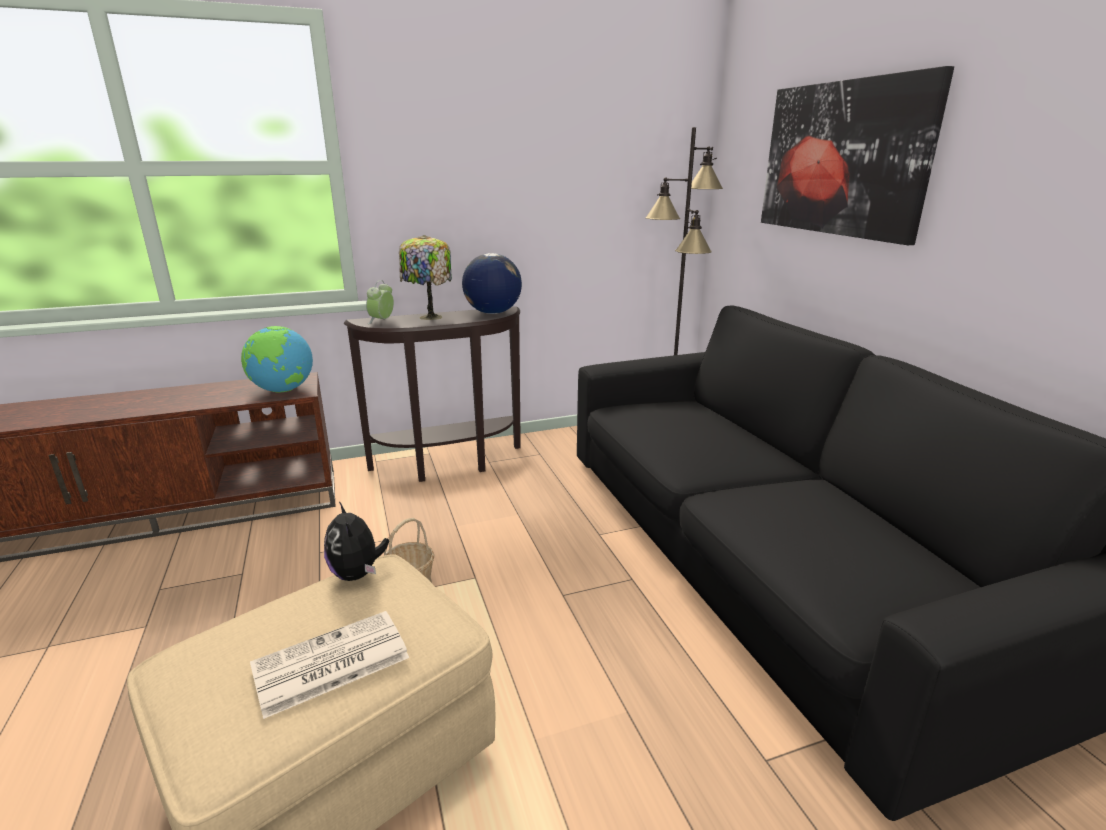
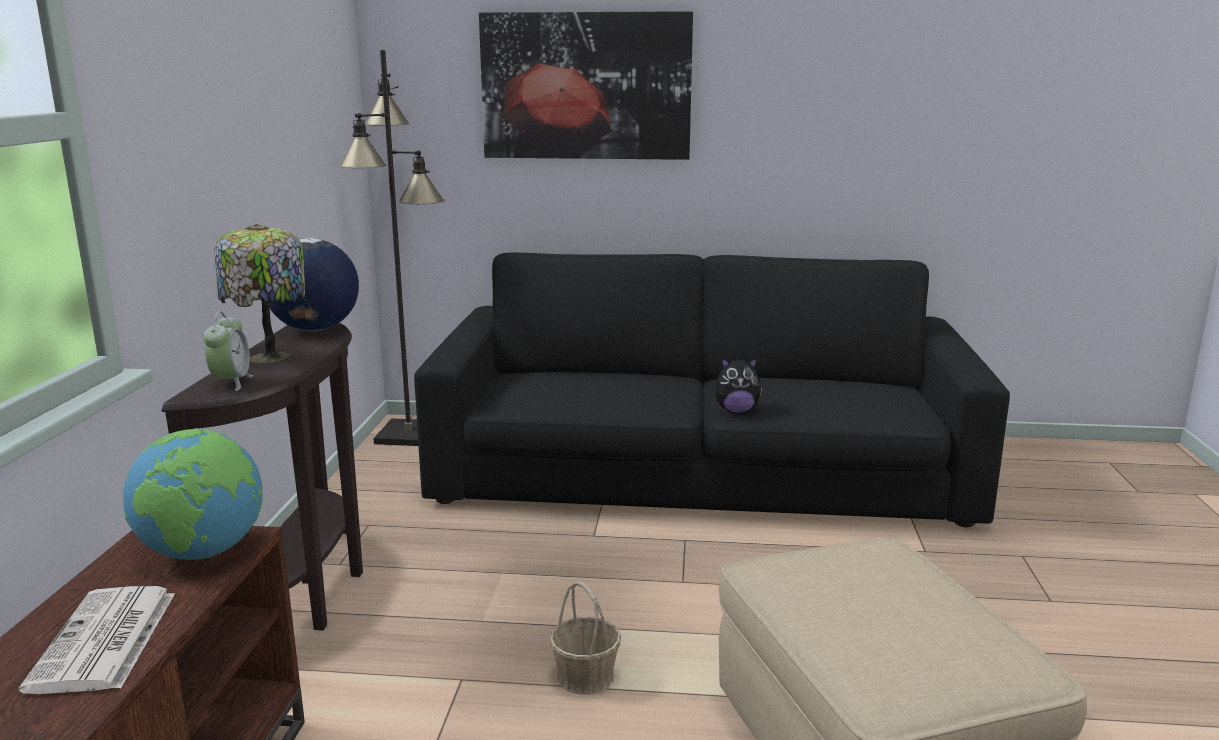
camera: 65 degrees left, 5 degrees down
(329, 664) = (922, 600): newspaper -> newspaper (105, 641)
(358, 574) = (766, 580): plush toy -> plush toy (736, 411)
(382, 321) = (231, 383): alarm clock -> alarm clock turned 135 degrees counterclockwise

